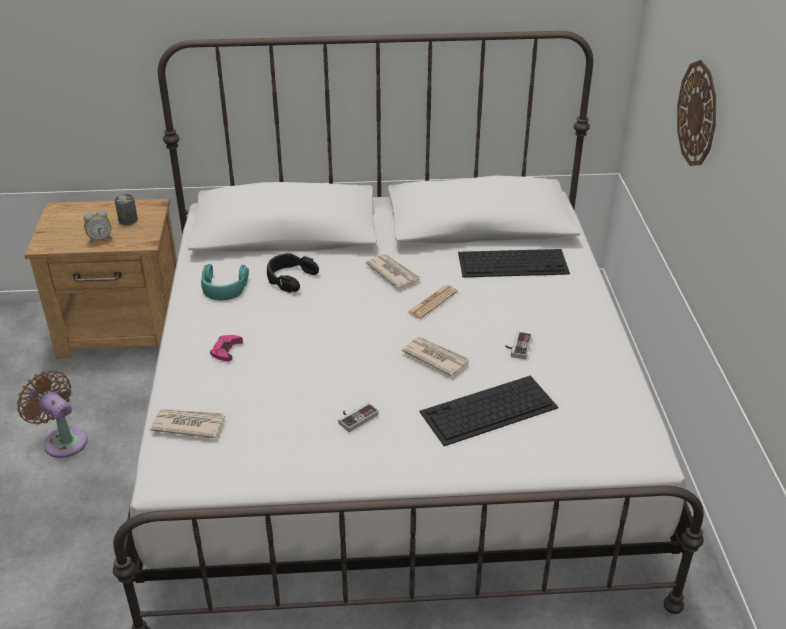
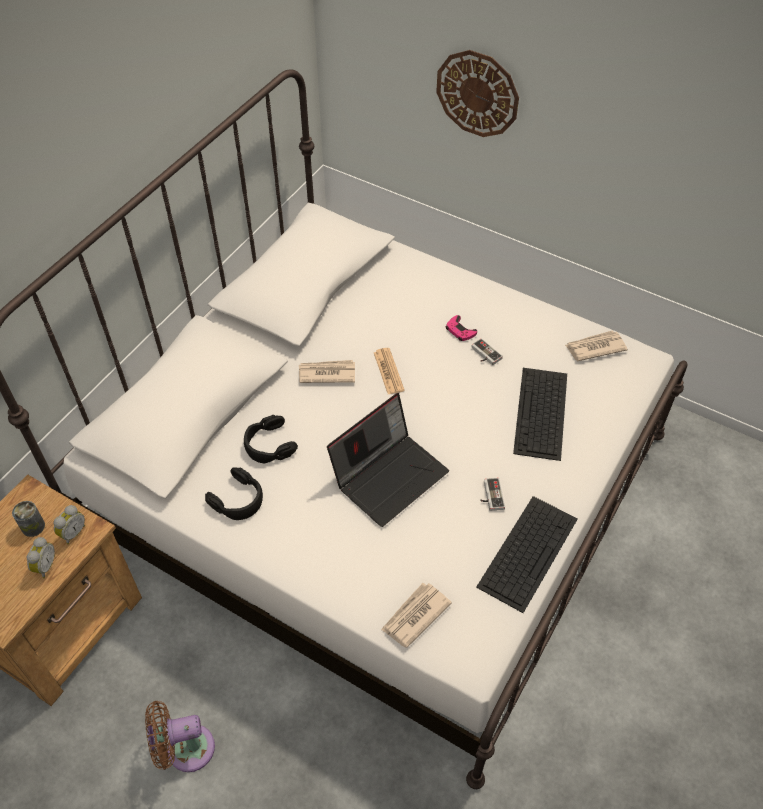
camera: 55 degrees left, 15 degrees up
(136, 237) = (72, 532): none -> alarm clock
(224, 287) = (238, 499): turquoise headphones -> black headphones
(226, 350) = (334, 541): pink game controller -> pink game controller (460, 331)
(321, 350) = (389, 475): none -> laptop
(435, 357) = (458, 409): newspaper -> newspaper (594, 347)
(514, 263) = (381, 294): keyboard -> keyboard (528, 551)

